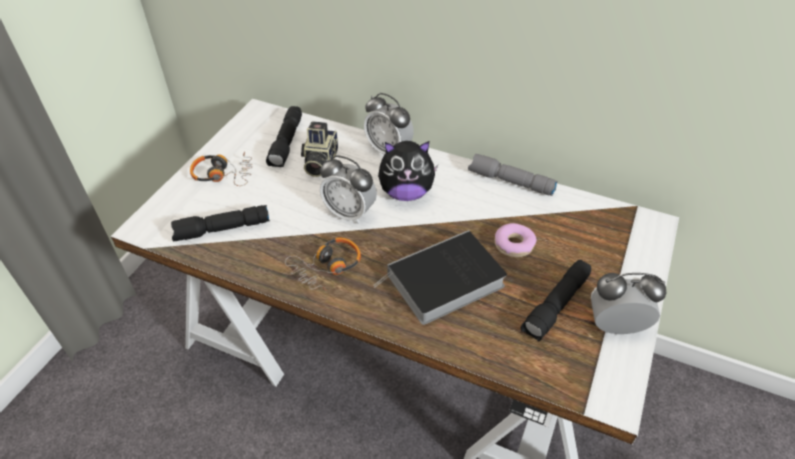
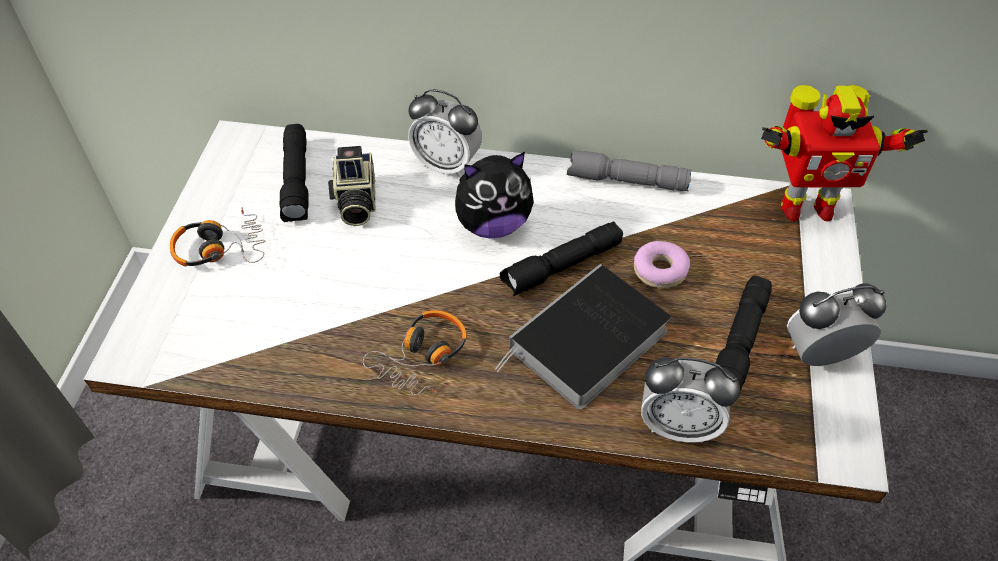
camera: 15 degrees left, 5 degrees up
(221, 230) = (250, 334): black flashlight -> black flashlight (562, 267)
(349, 213) = (425, 270): alarm clock -> alarm clock (678, 424)
(638, 222) = (804, 206): none -> toy robot

